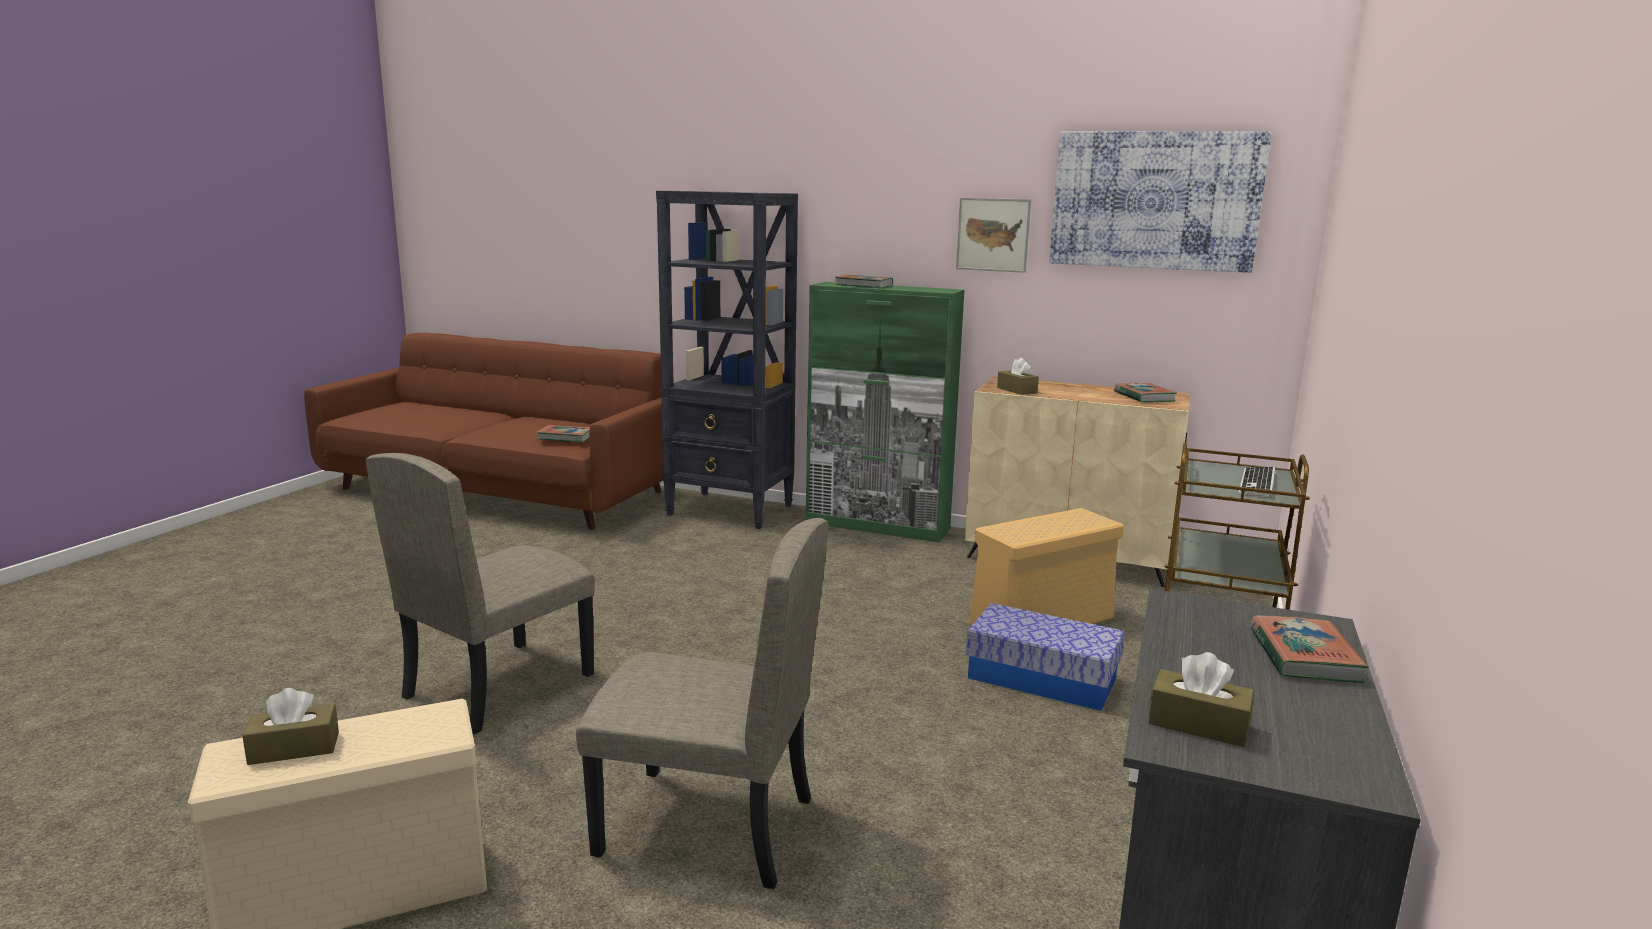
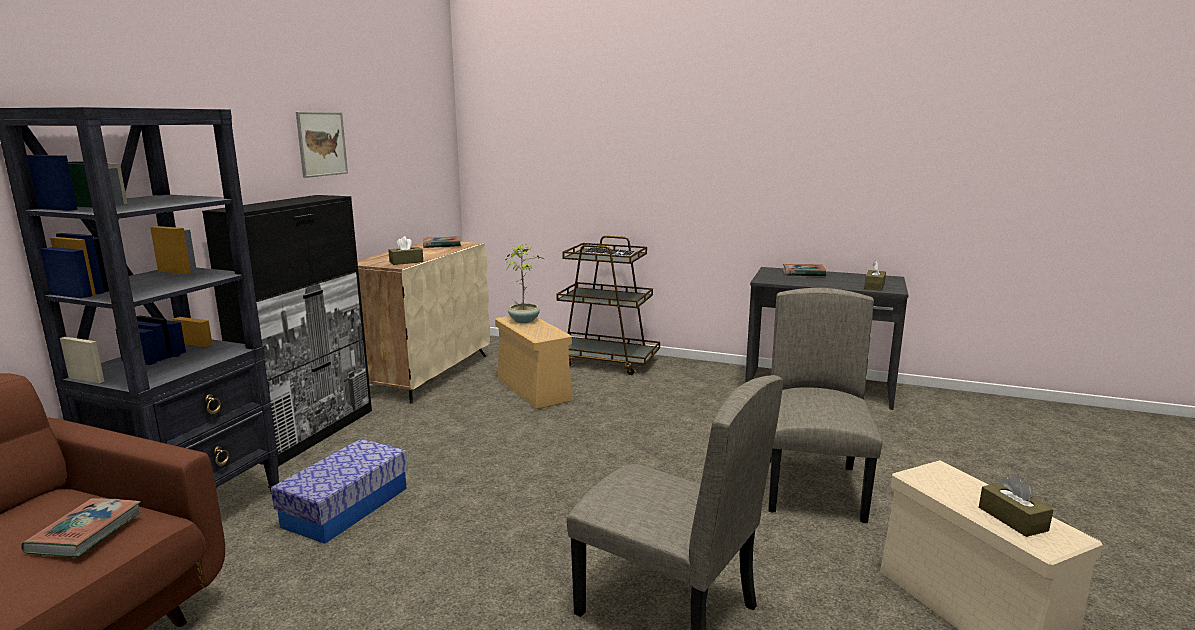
camera: 90 degrees left, 0 degrees up
(864, 285) = (266, 205): book -> none
(878, 526) = (312, 433): green cabinet -> black cabinet
(1042, 678) = (612, 396): storage box -> storage box (346, 507)
(1075, 521) = (524, 320): none -> potted plant
(1155, 200) = (399, 112): picture -> none

